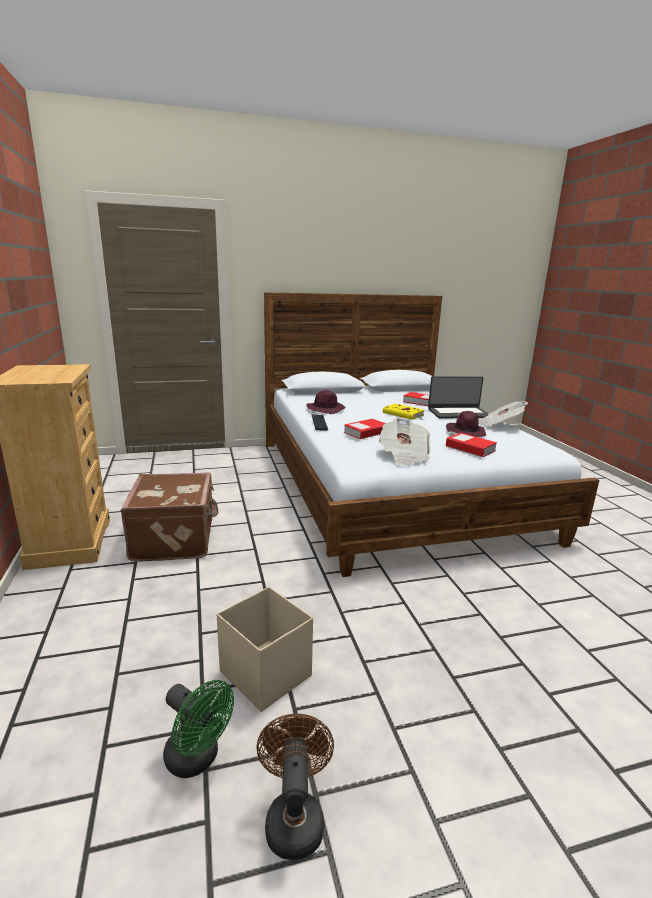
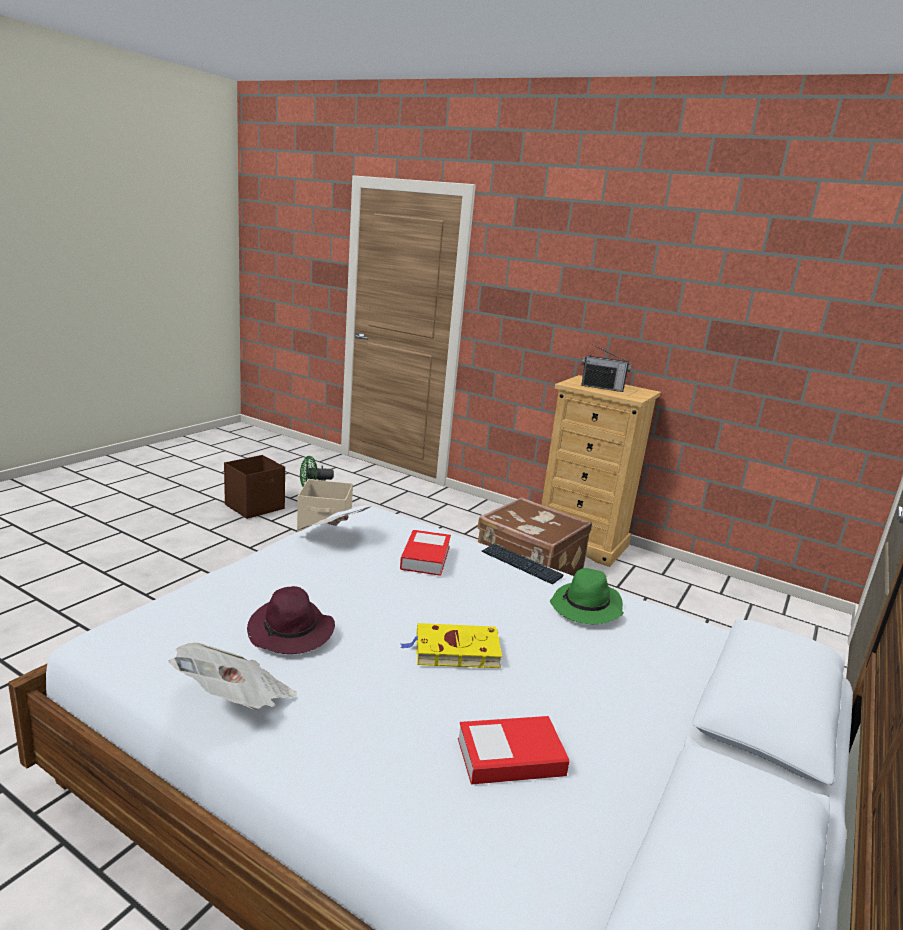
camera: 135 degrees right, 0 degrees up
(50, 373) = (602, 388): none -> radio
(294, 817) = (255, 507): brown fan -> brown storage box
(326, 409) = (586, 608): purple hat -> green hat
(458, 413) = (363, 728): laptop -> none
(470, 448) = (257, 582): book -> none

